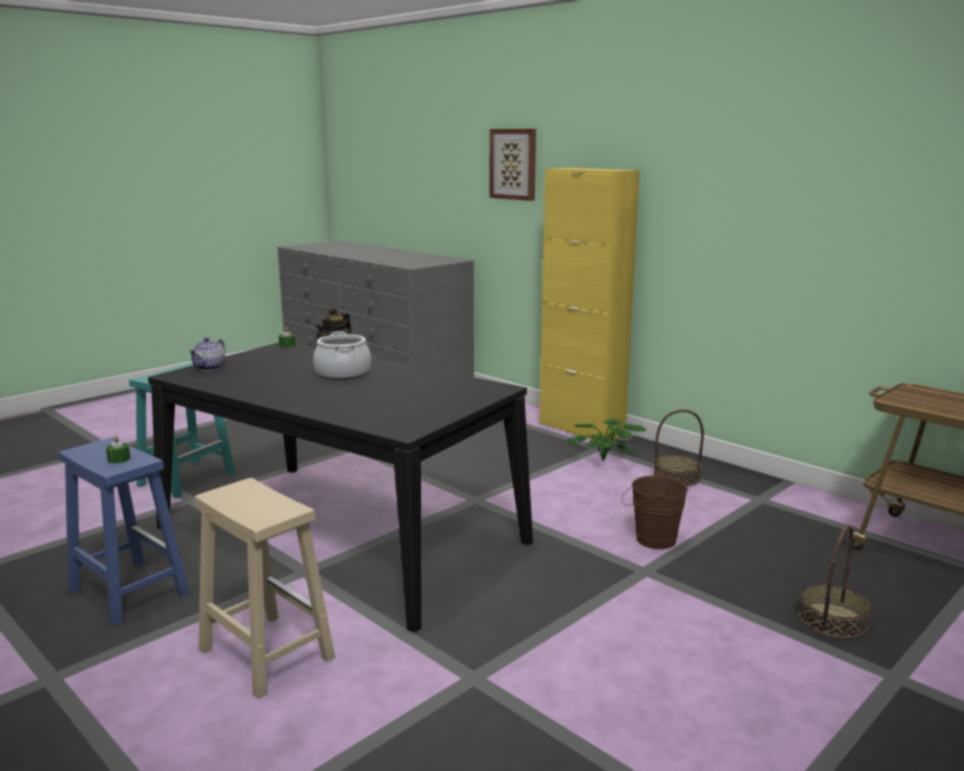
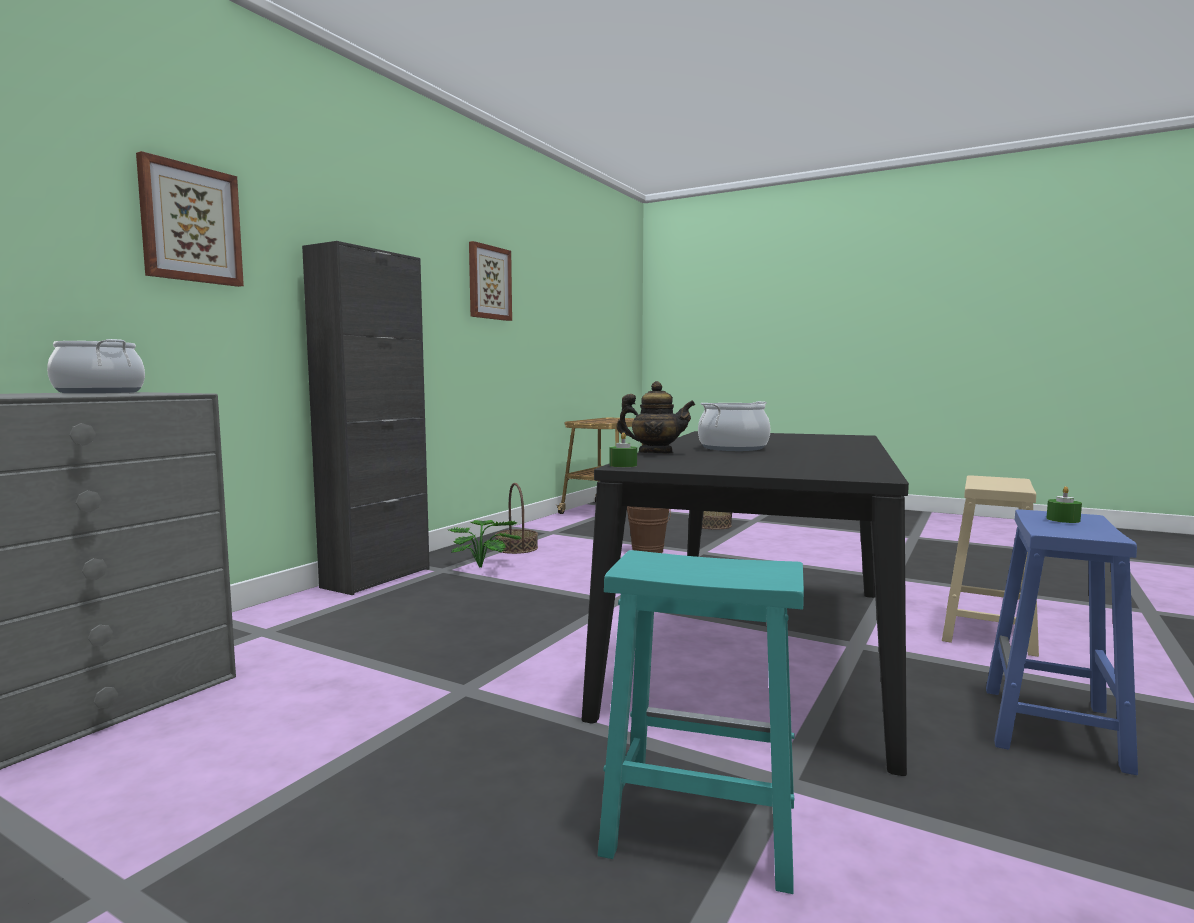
camera: 105 degrees left, 10 degrees down
(209, 368) = (803, 472): teapot -> none
(437, 260) = (99, 392): none -> cooking pot
(581, 429) = (376, 578): yellow cabinet -> black cabinet
(787, 176) = (489, 282): none -> picture

